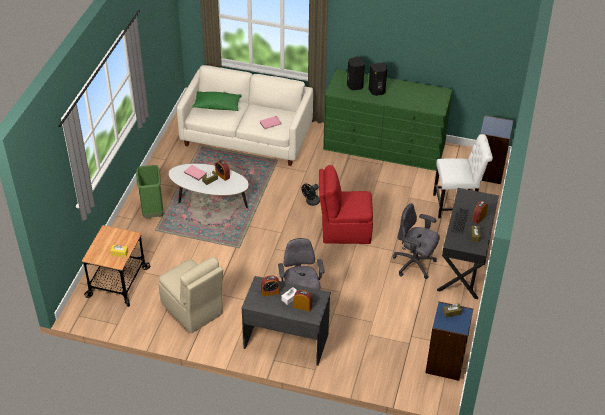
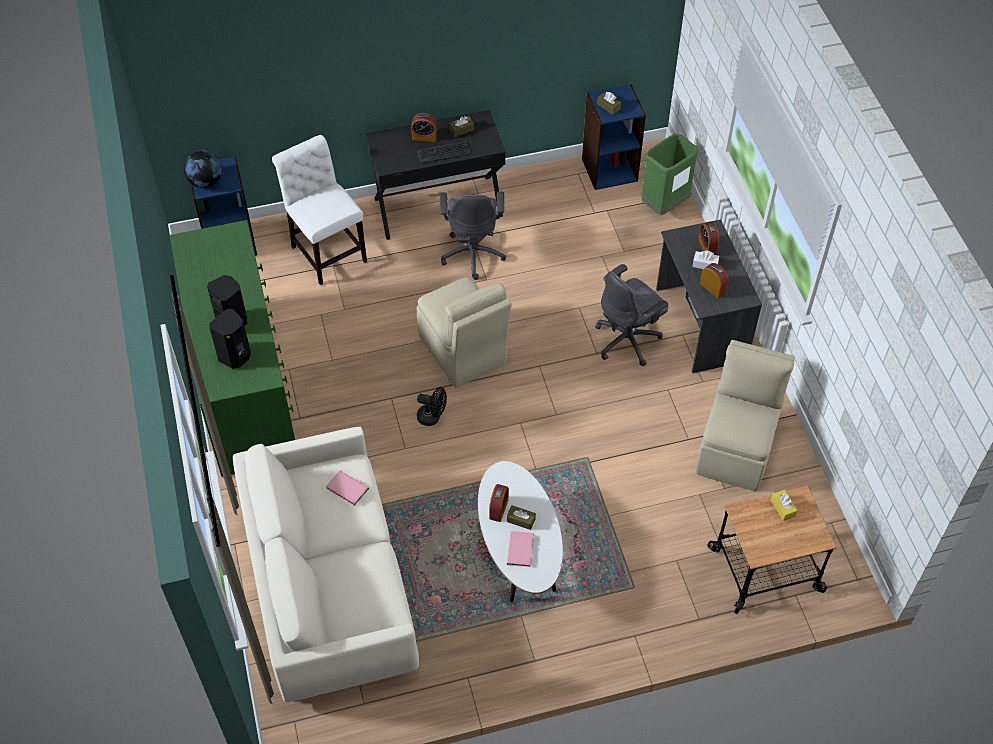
camera: 120 degrees left, 10 degrees up
(152, 212) = (601, 615): green trash can -> green trash can (664, 205)
(217, 106) = (348, 595): green pillow -> none
(344, 230) = (463, 352): red chair -> beige chair
(495, 122) = (206, 182): none -> globe

